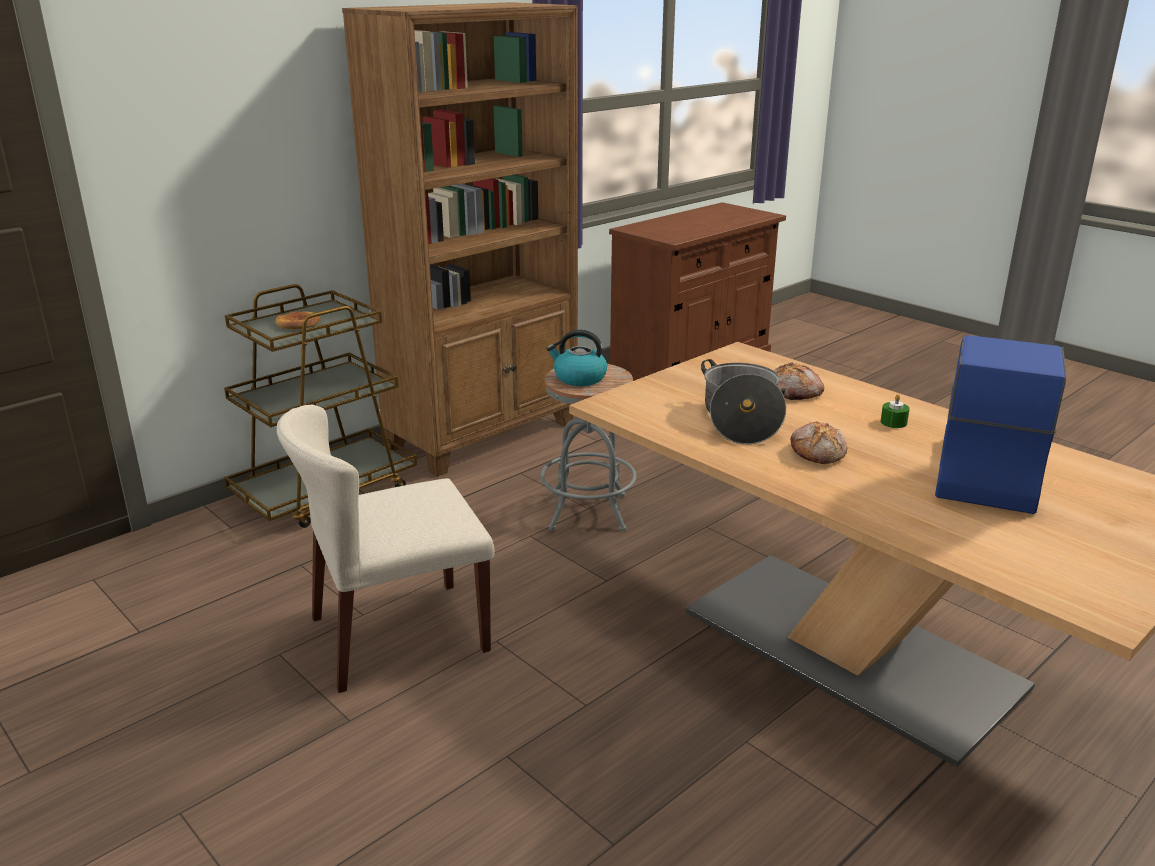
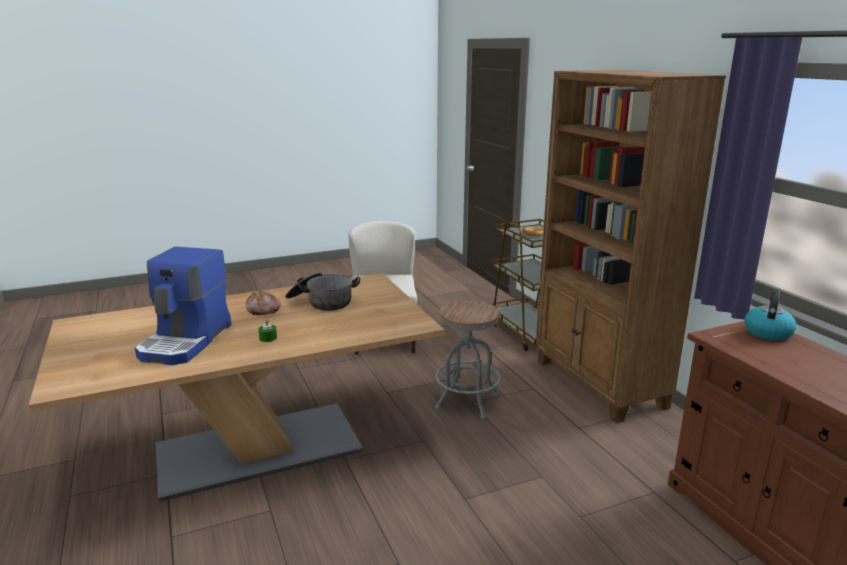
camera: 110 degrees right, 5 degrees down
(579, 378) = (470, 308): kettle -> kettle (767, 332)
(794, 392) = (340, 324): bread -> none
(983, 472) = (186, 341): coffee machine -> coffee machine turned 60 degrees clockwise

